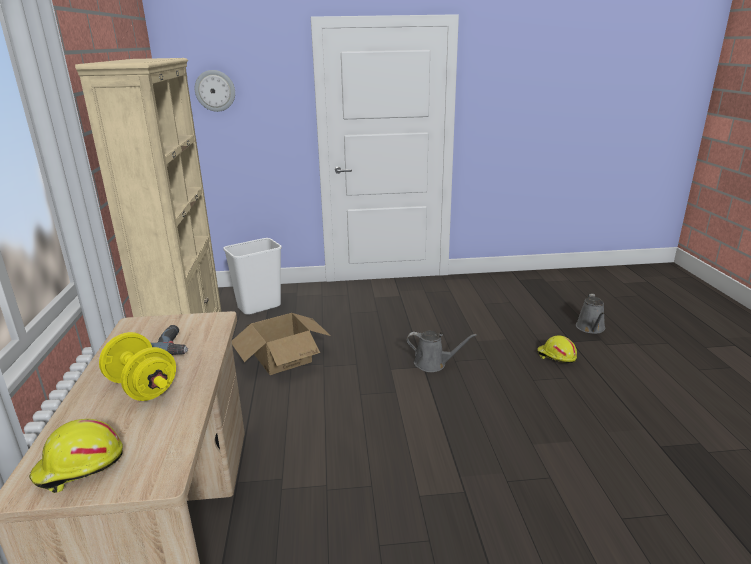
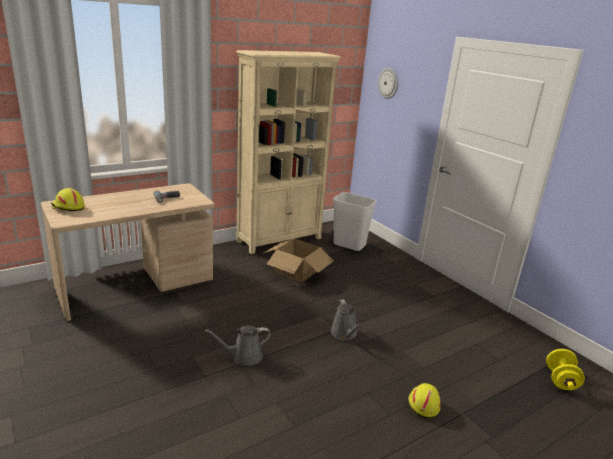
camera: 60 degrees right, 0 degrees up
(142, 387) = (127, 203): yellow dumbbell -> yellow dumbbell (560, 380)
(591, 328) = (510, 426): grey watering can -> grey watering can (244, 356)

